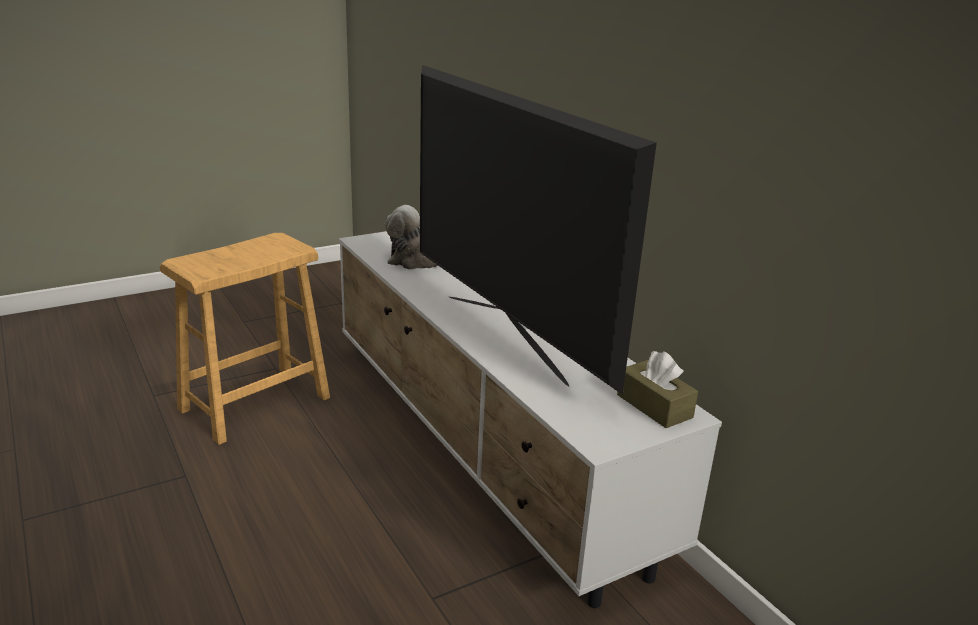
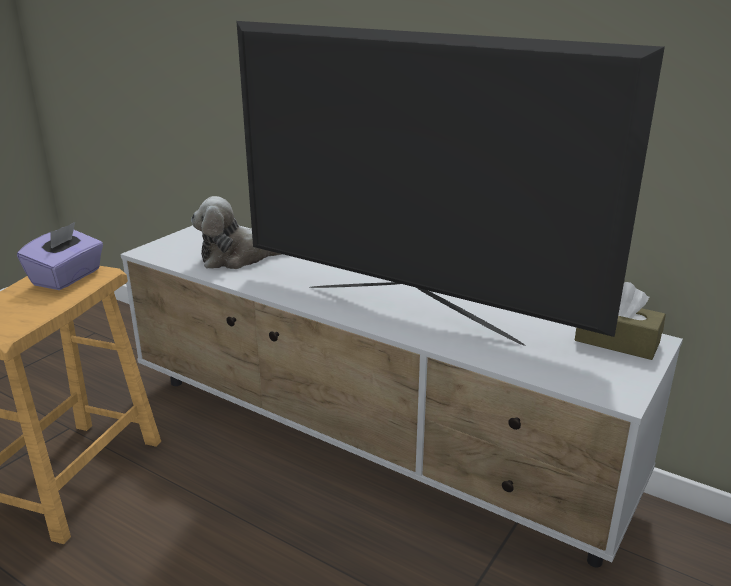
camera: 25 degrees left, 0 degrees up
(273, 246) = (67, 277): none -> purple tissue box

